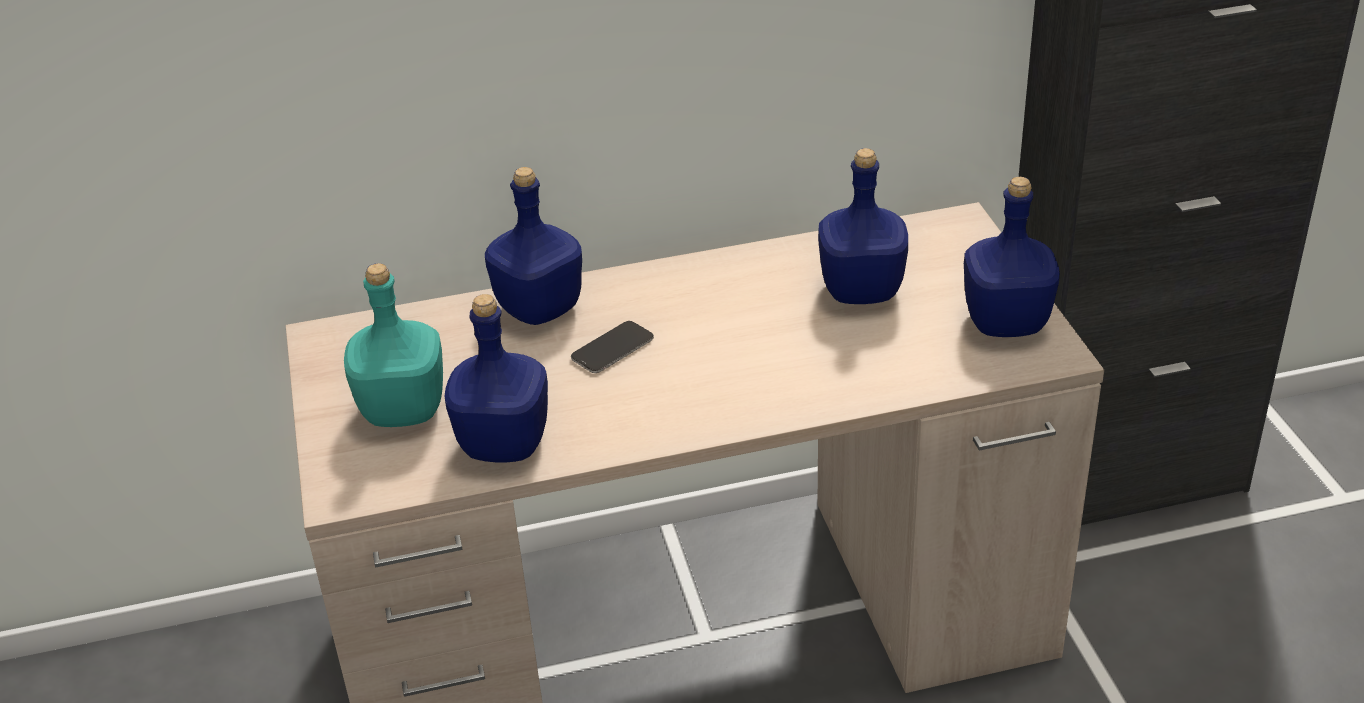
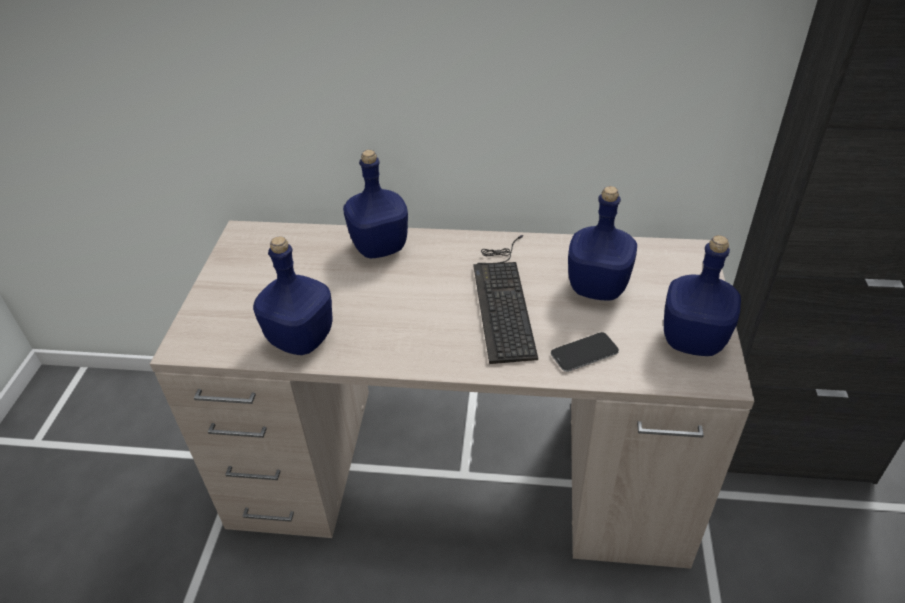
camera: 20 degrees right, 5 degrees up
(401, 410) = (256, 296): turquoise bottle -> none
(612, 349) = (408, 287): phone -> phone (584, 353)
(748, 331) = (503, 298): none -> keyboard

